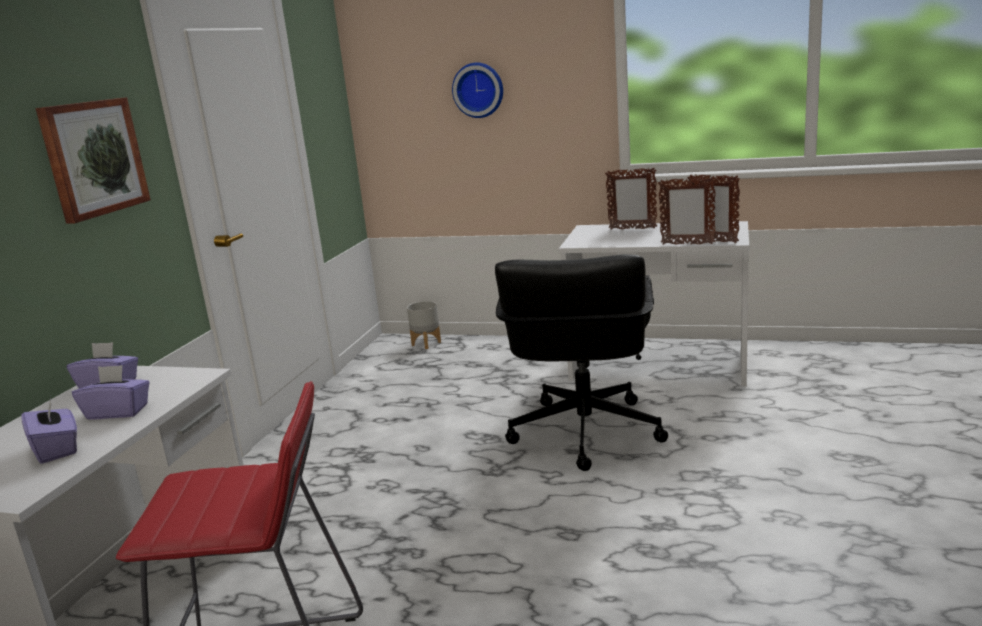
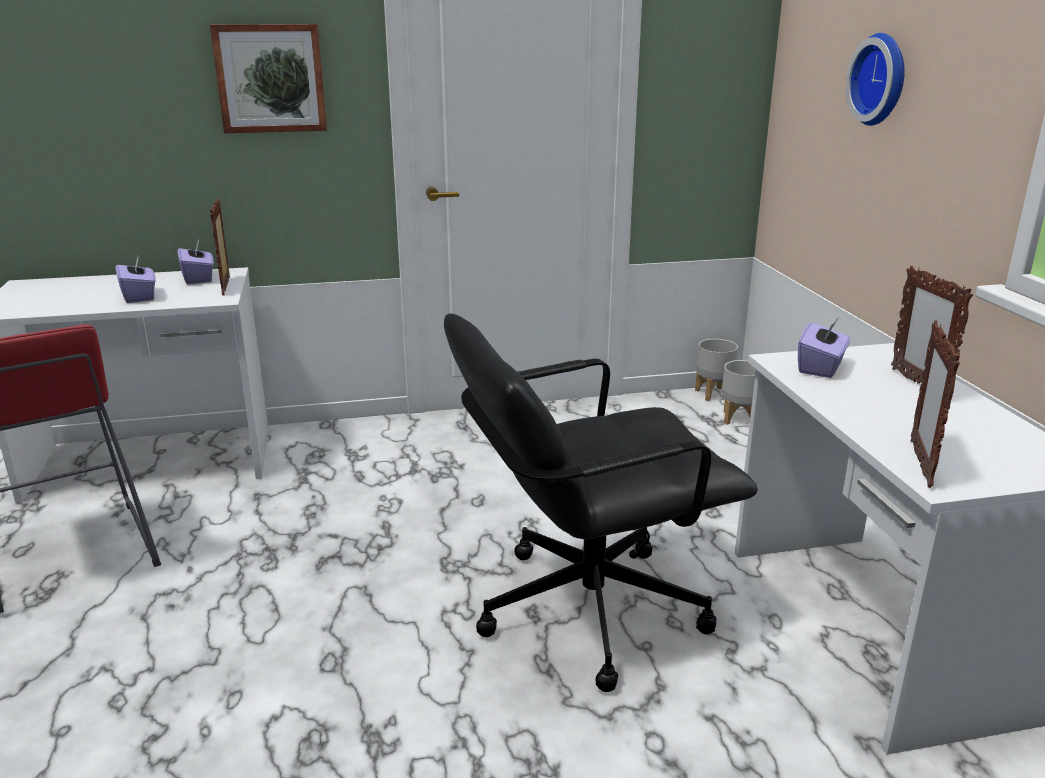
camera: 60 degrees right, 5 degrees up
(57, 449) = (69, 300): purple tissue box -> purple tissue box (821, 367)
(384, 343) = (714, 393): none -> grey planter
(687, 244) = (870, 443): picture frame -> picture frame (226, 286)

